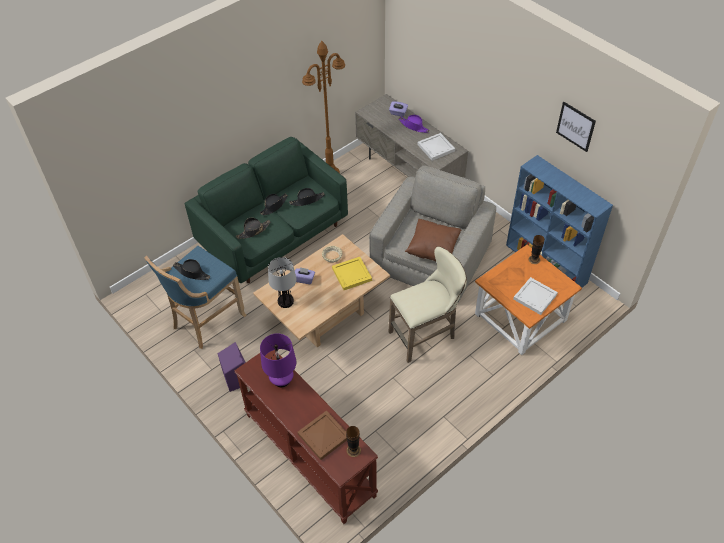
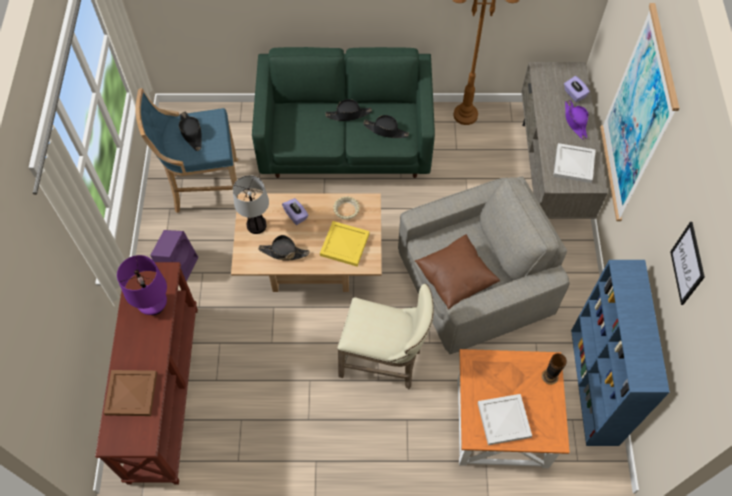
camera: 40 degrees right, 10 degrees up
(253, 231) = (303, 128): black hat -> black hat (283, 252)
(353, 450) = (141, 431): vase -> none
(468, 87) = (637, 119): none -> picture

